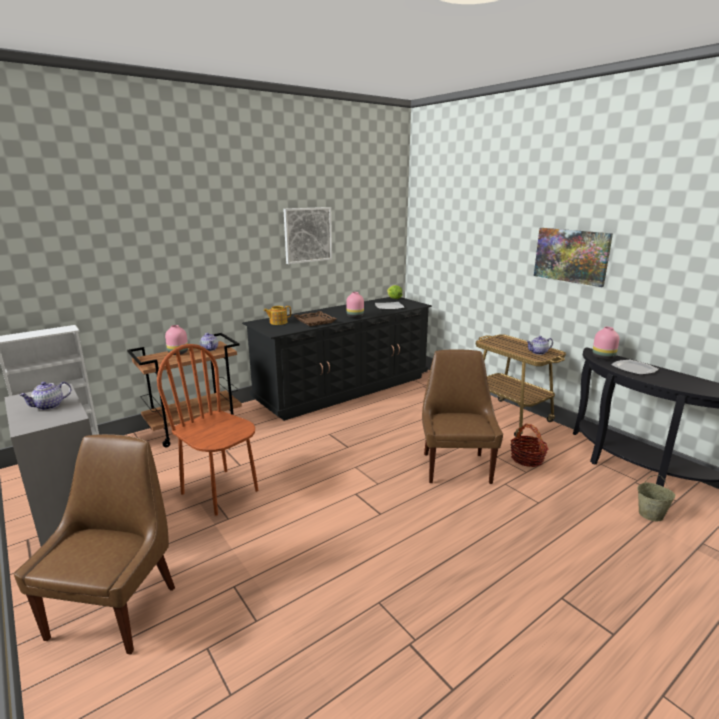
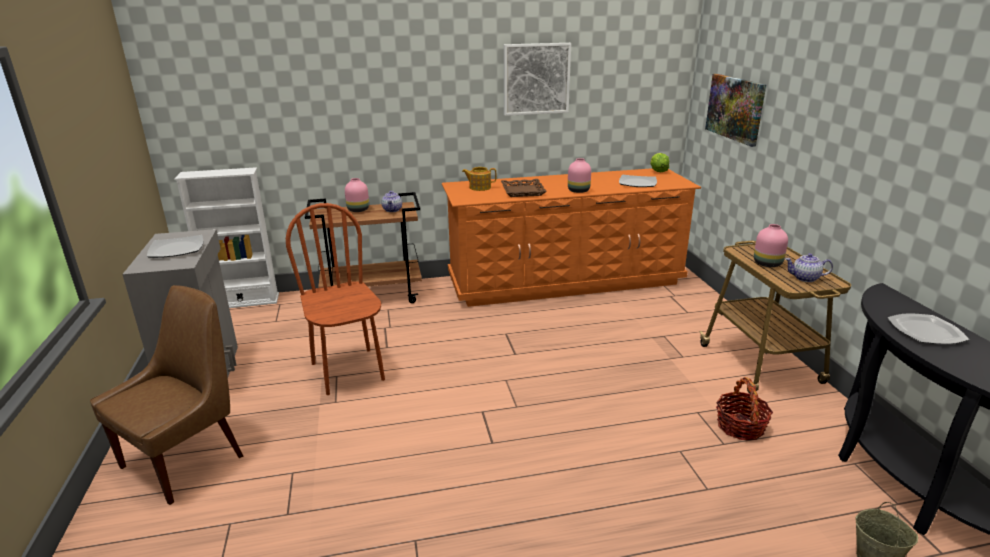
camera: 25 degrees right, 5 degrees up
(49, 406) = (177, 249): teapot -> plate
(344, 388) = (565, 281): black dresser -> orange dresser
(456, 466) = (630, 411): brown chair -> none
(571, 256) = (884, 135): picture -> picture (735, 108)
(603, 357) = (891, 304): pink vase -> pink vase (767, 264)

